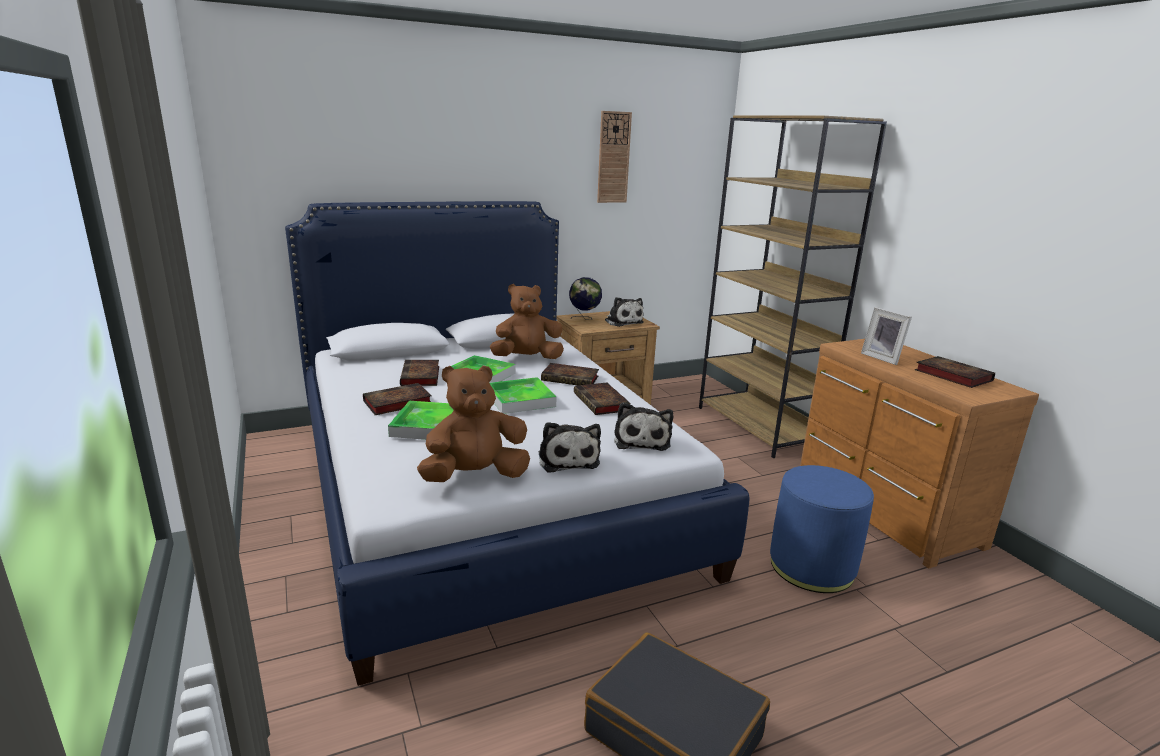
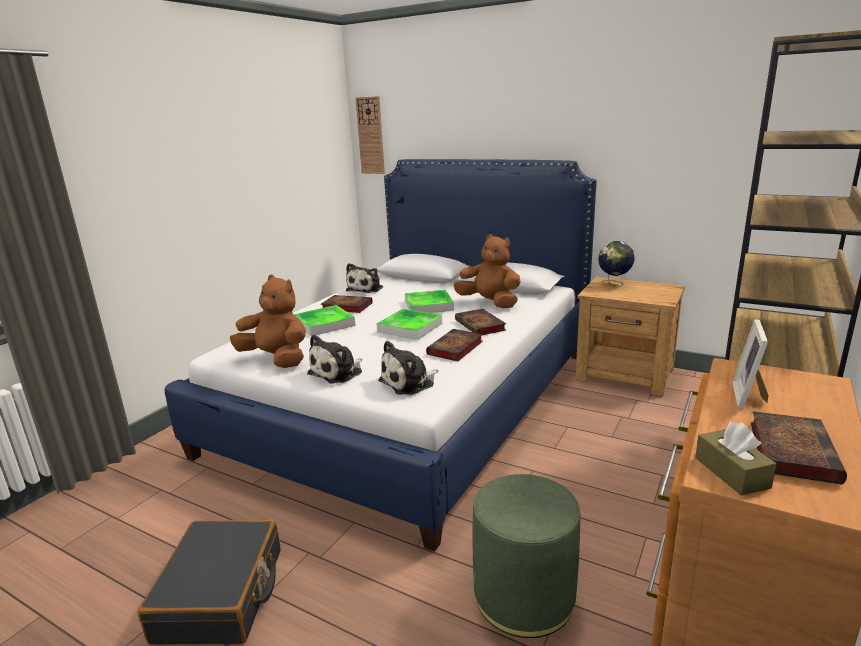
camera: 55 degrees right, 0 degrees up
(421, 377) = (396, 296): book -> none
(613, 157) = (674, 113): wall clock -> wall clock (370, 136)
(622, 322) = (645, 294): plush toy -> plush toy (366, 289)
(812, 567) = (524, 596): blue ottoman -> green ottoman
(966, 393) = (731, 472): none -> brown tissue box

